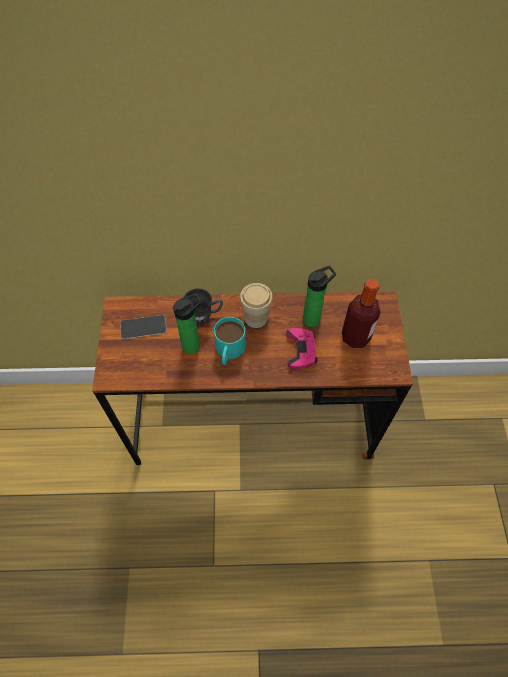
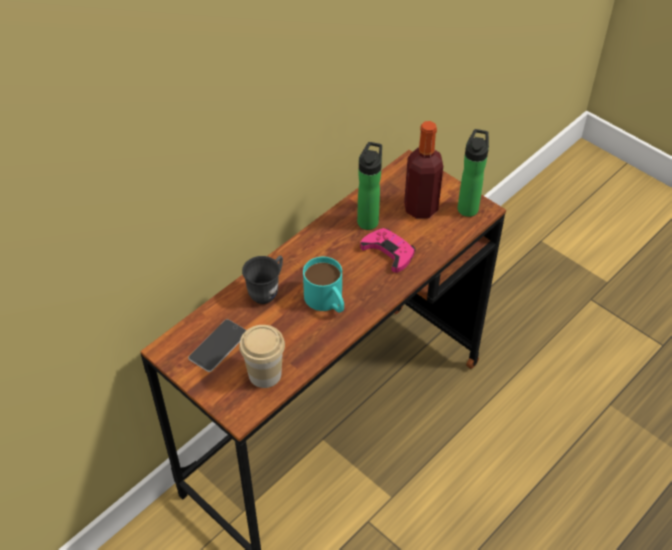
camera: 45 degrees left, 10 degrees down
(193, 345) = (288, 322): bottle -> bottle (468, 207)
(256, 318) = (317, 256): cup -> cup (265, 374)

